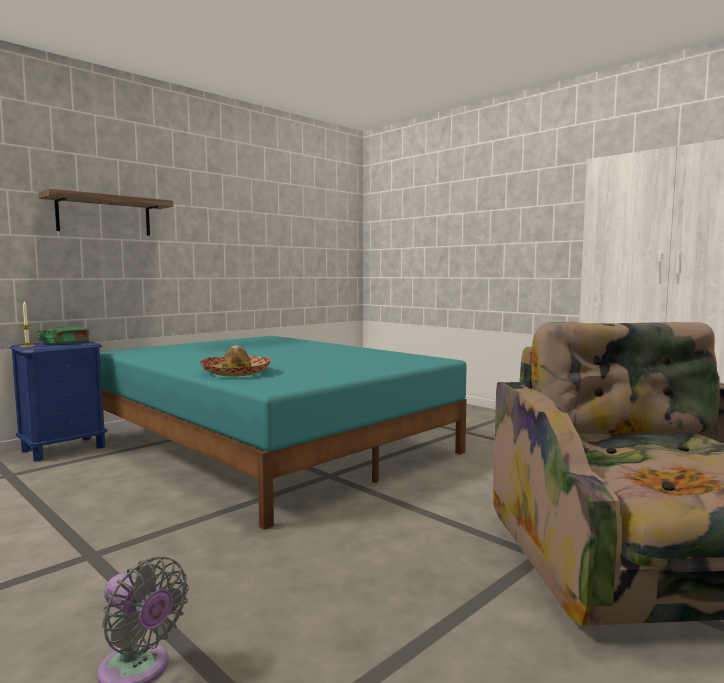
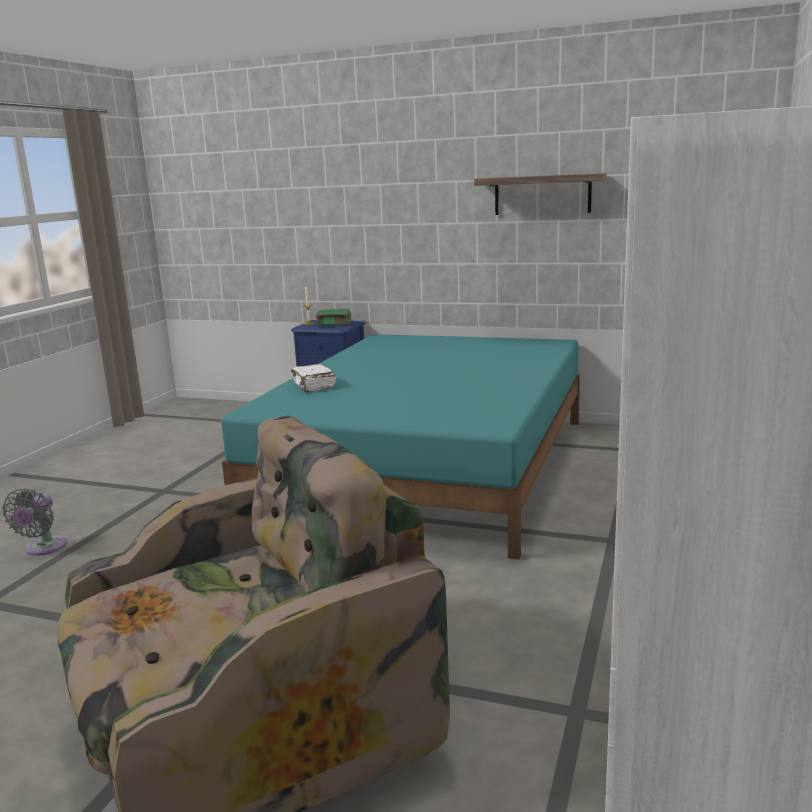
camera: 65 degrees right, 10 degrees up
(104, 215) = (382, 202): shelf -> shelf (542, 194)
(236, 373) = (313, 386): hat -> white book

